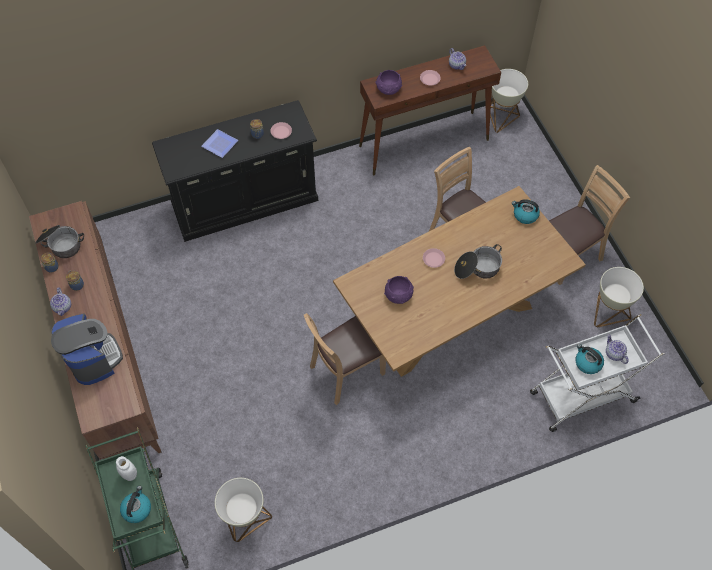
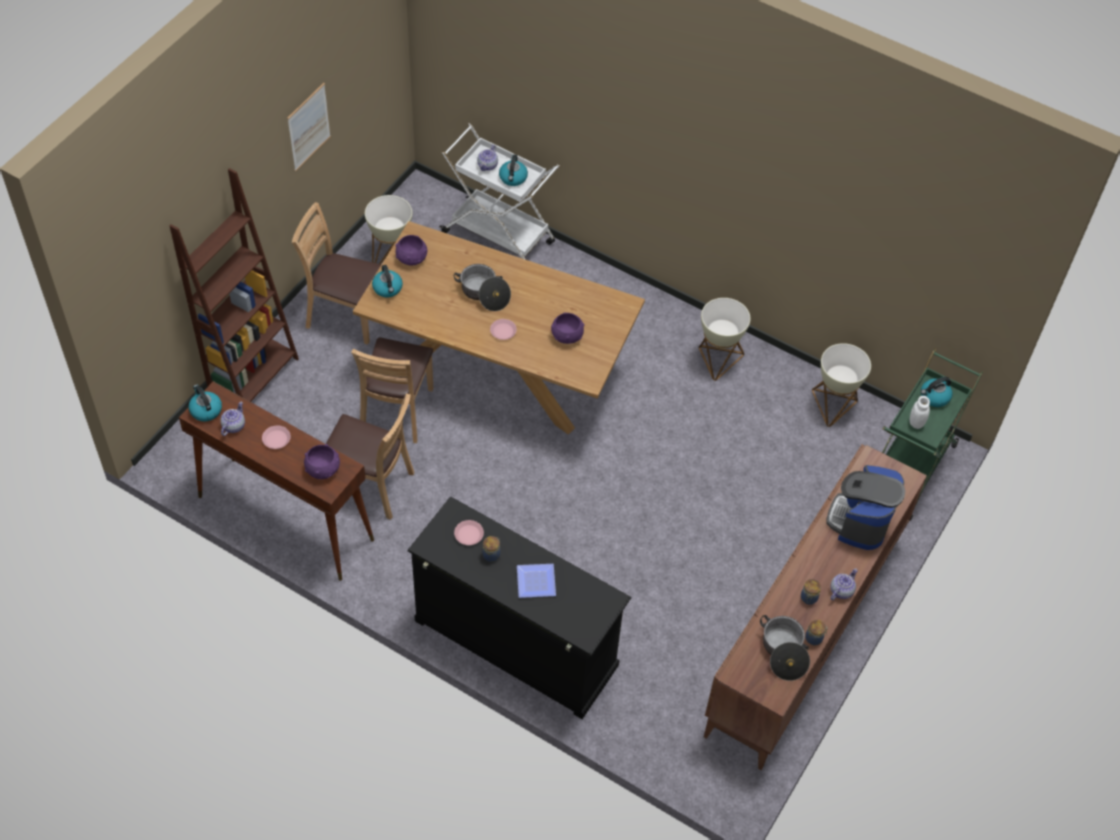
camera: 130 degrees left, 5 degrees down
(346, 371) = (632, 418): brown chair -> brown chair (371, 485)
(480, 58) = (205, 410): none -> kettle
(502, 118) = (187, 463): planter -> planter (718, 359)
(544, 244) = (411, 258): none -> purple bowl
(549, 180) = (253, 375): none -> brown bookcase
(675, 171) = (309, 127): none -> picture

